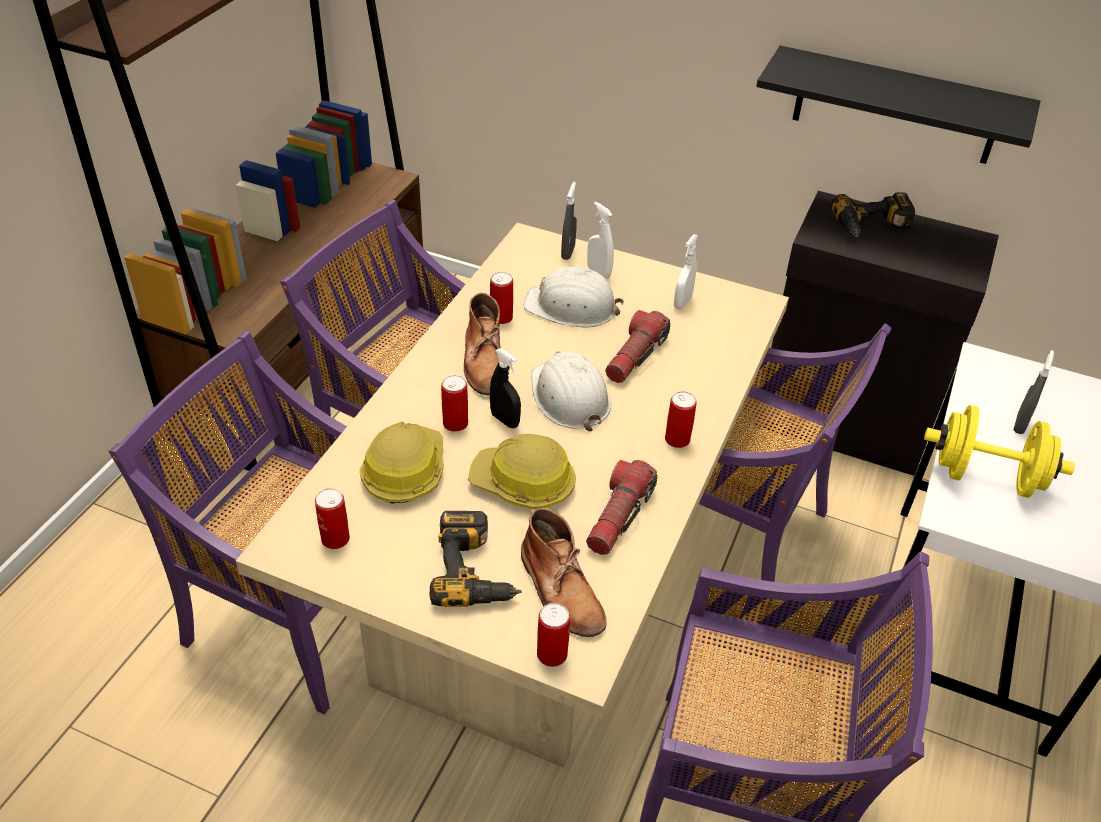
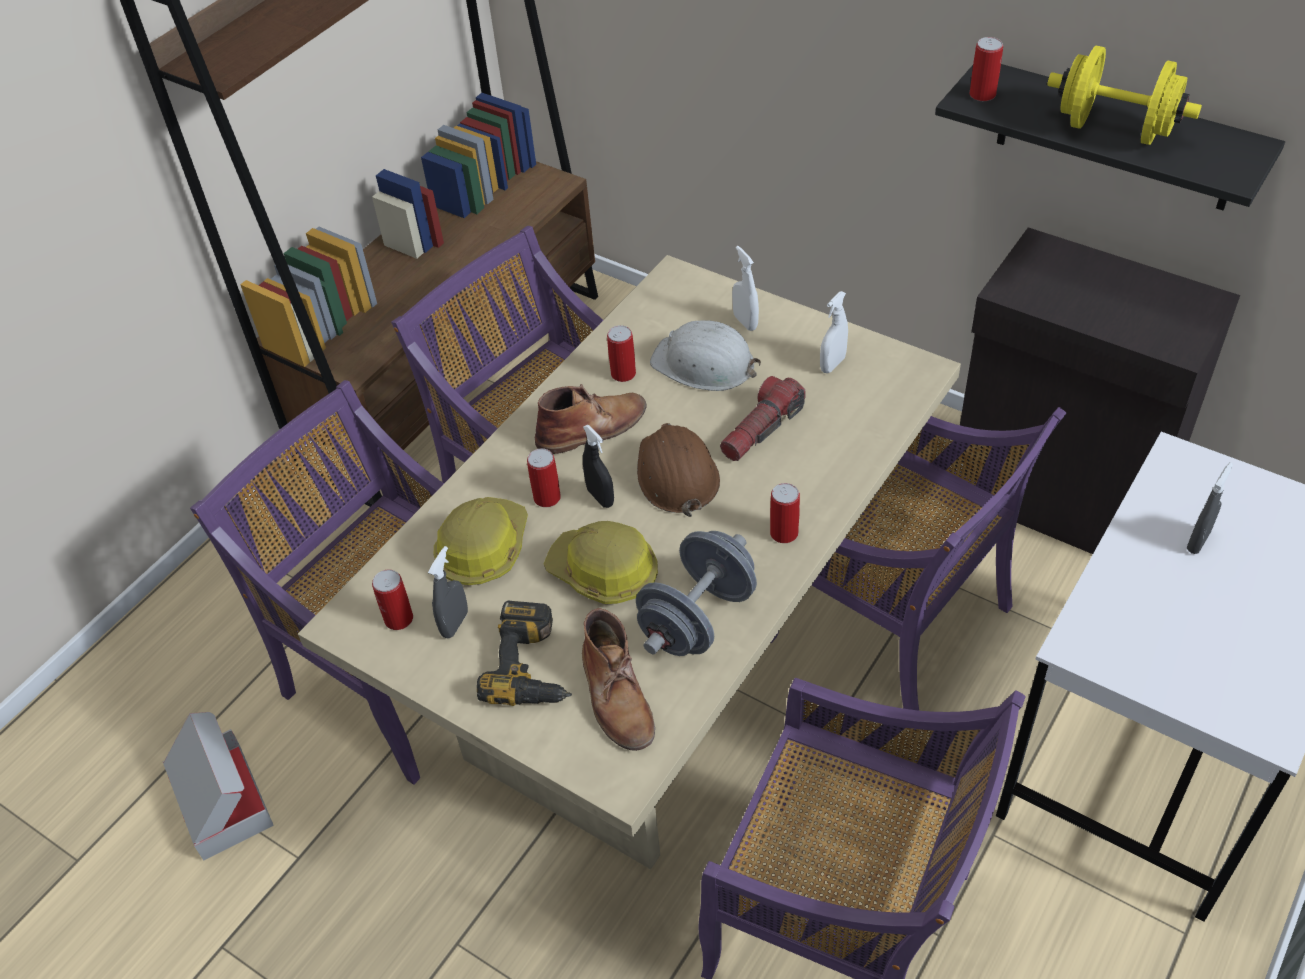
camera: 15 degrees right, 5 degrees up
(131, 749) = (221, 800): none -> cardboard box
(484, 362) = (593, 427): brown boot -> brown boot turned 120 degrees counterclockwise
(552, 654) = (591, 764): can -> can (982, 94)
(568, 252) = (716, 295): grey spray bottle -> grey spray bottle (455, 624)
(569, 397) = (676, 474): white hard hat -> brown hard hat
(619, 516) = (697, 618): flashlight -> grey dumbbell
(872, 227) = (1081, 278): power drill -> none
(986, 477) = (1135, 604): yellow dumbbell -> yellow dumbbell (1114, 130)

